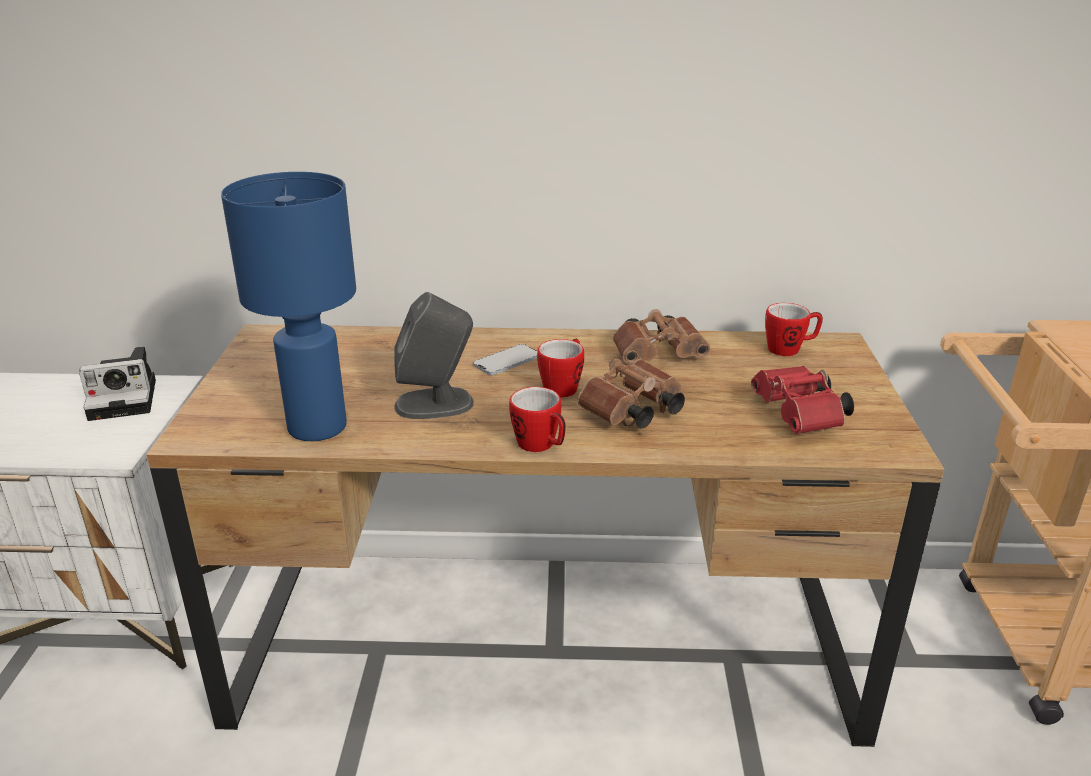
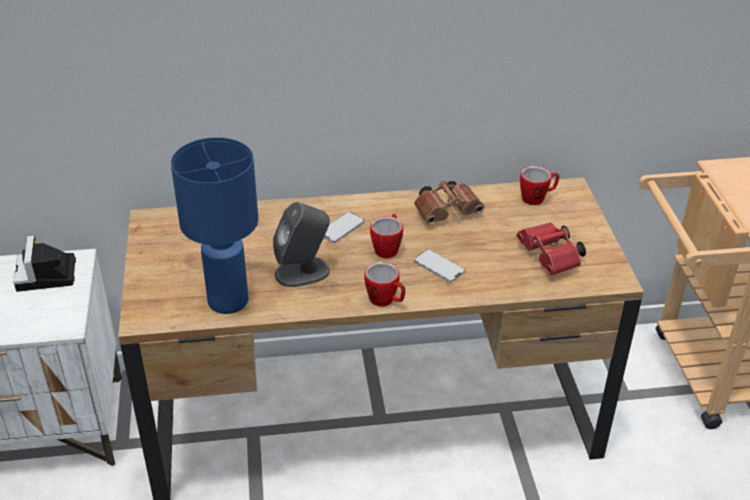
camera: 10 degrees left, 10 degrees up
(126, 398) = (47, 276): camera -> camera turned 105 degrees clockwise
(631, 413) = (439, 266): brown binoculars -> phone

